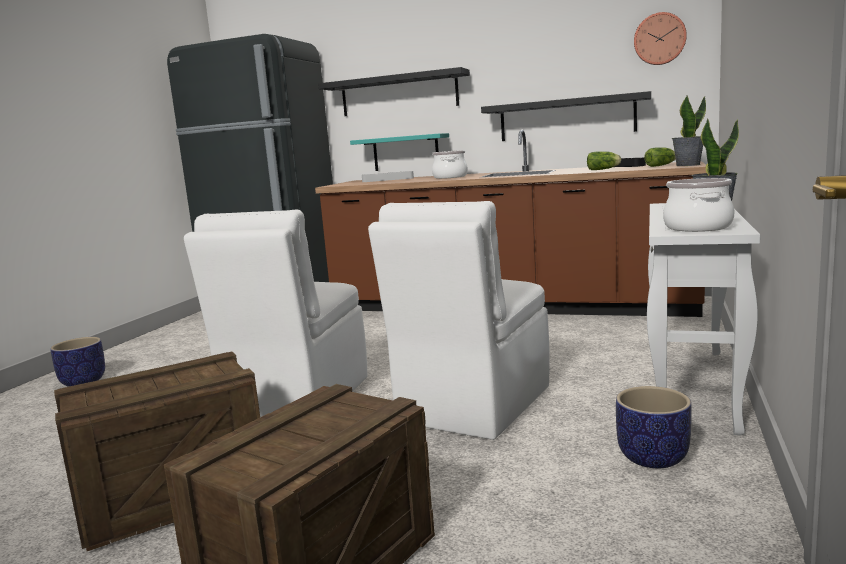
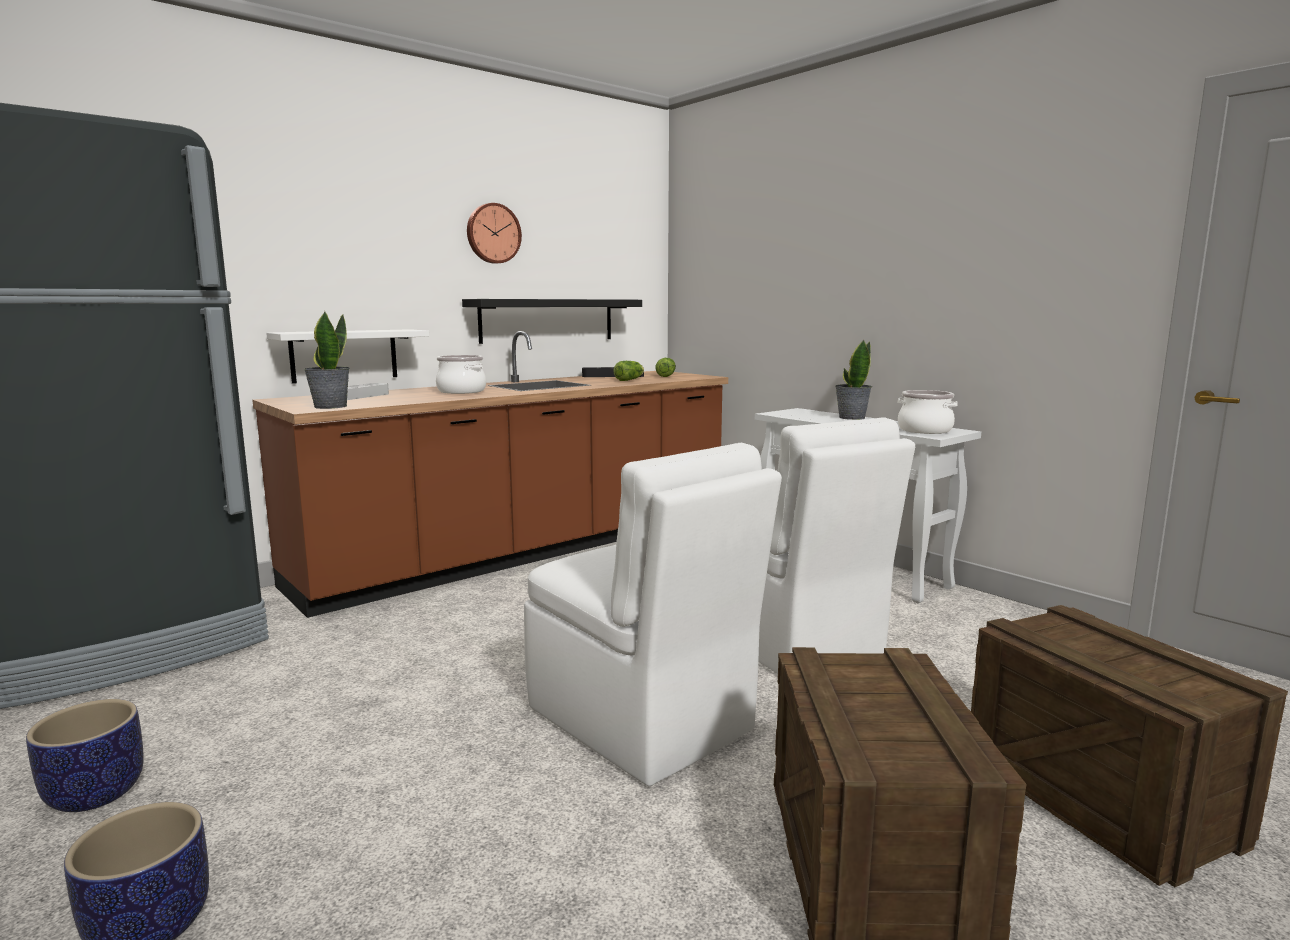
camera: 60 degrees left, 0 degrees up
(399, 94) = (333, 266): black shelf -> none
(406, 152) = (344, 355): turquoise shelf -> white shelf
(652, 458) = (966, 620): planter -> planter (94, 794)
(659, 39) = (627, 246): wall clock -> wall clock (492, 233)
(687, 165) = (696, 375): potted plant -> potted plant (330, 406)

